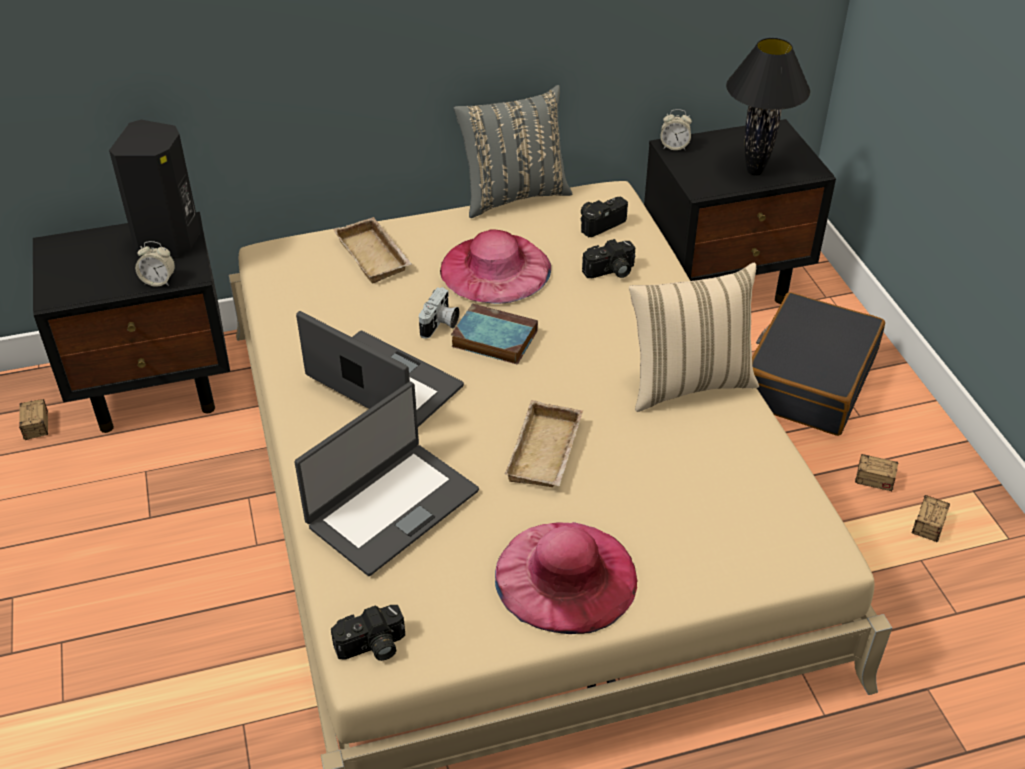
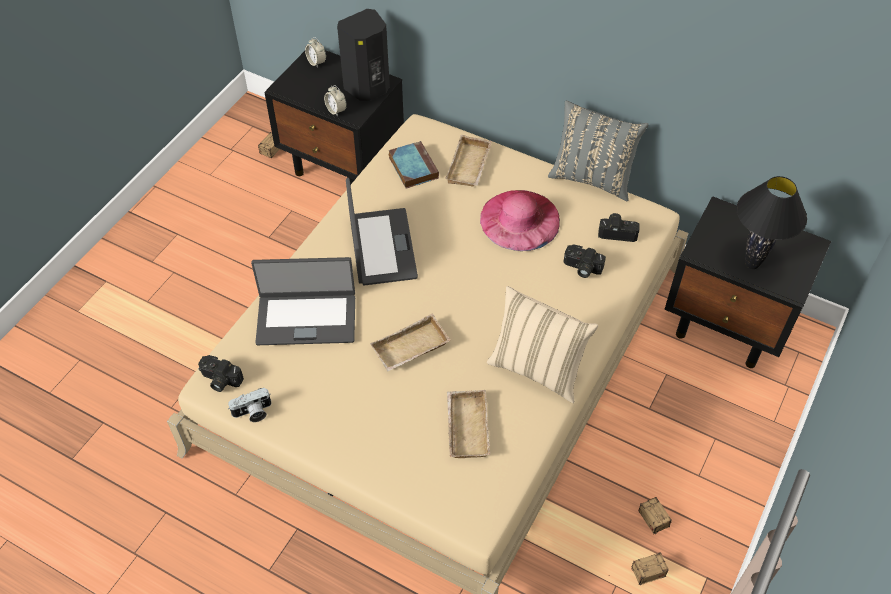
camera: 45 degrees right, 10 degrees up
(440, 325) = (451, 233): camera -> camera (253, 413)
(492, 339) = (466, 262): book -> book (412, 167)
(566, 576) = (339, 420): pink hat -> none
(674, 146) = (722, 211): alarm clock -> alarm clock (316, 62)
(696, 481) = (465, 426): none -> beige tray
(807, 379) = (697, 427): black suitcase -> none

